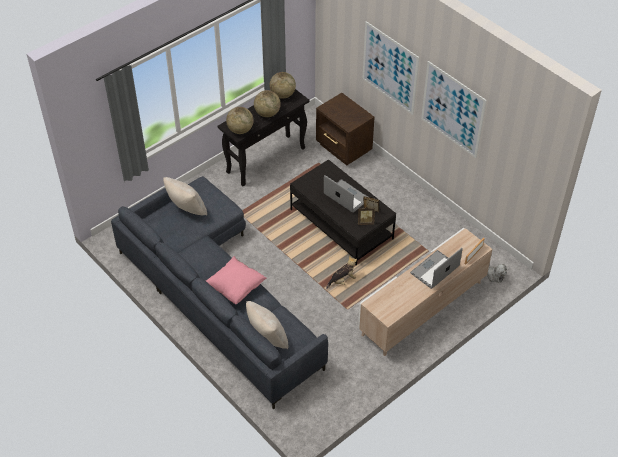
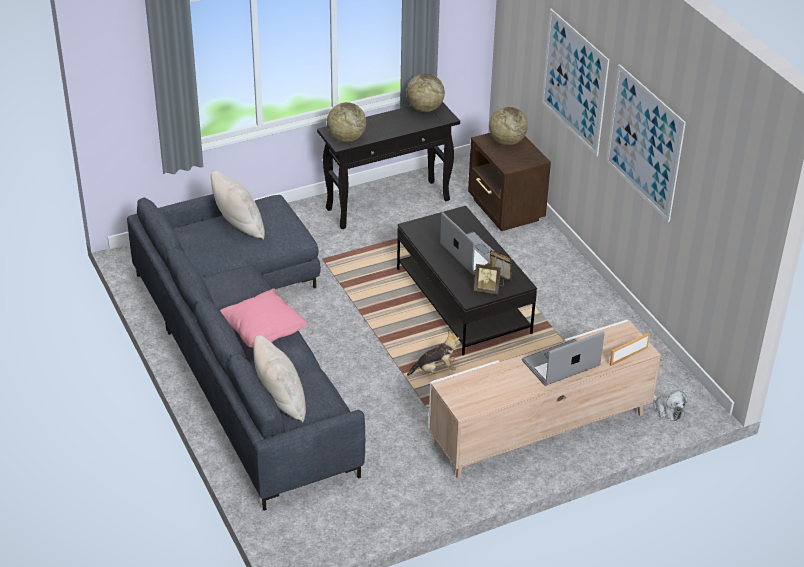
camera: 15 degrees right, 10 degrees down
(267, 113) = (393, 126): globe -> globe (507, 142)

